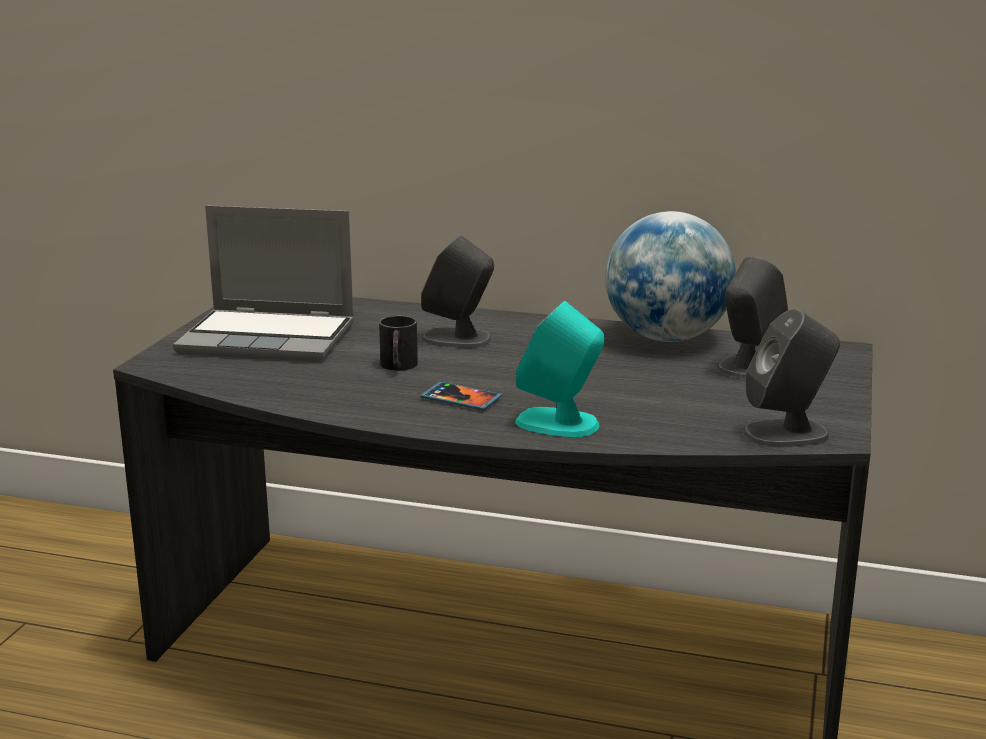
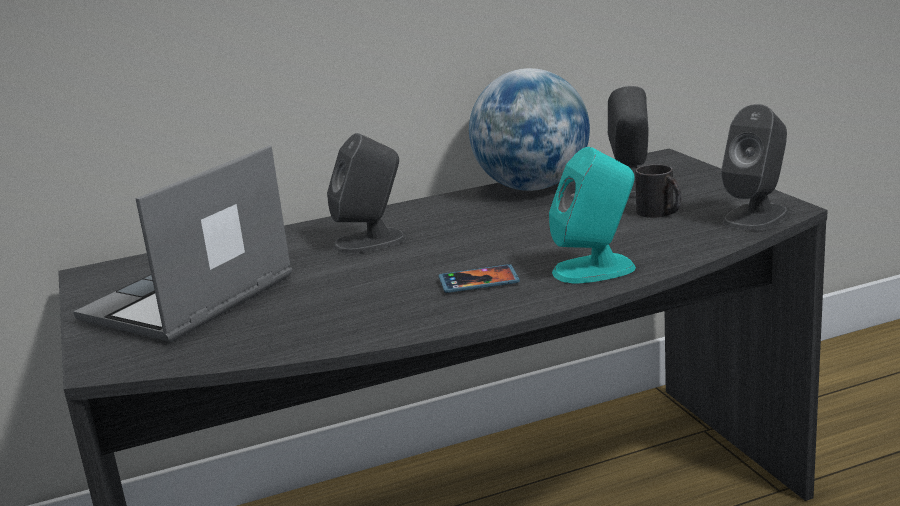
camera: 35 degrees left, 0 degrees up
(270, 338) = (189, 301): laptop -> laptop turned 150 degrees clockwise
(398, 367) = (367, 279): black mug -> black mug (660, 213)

